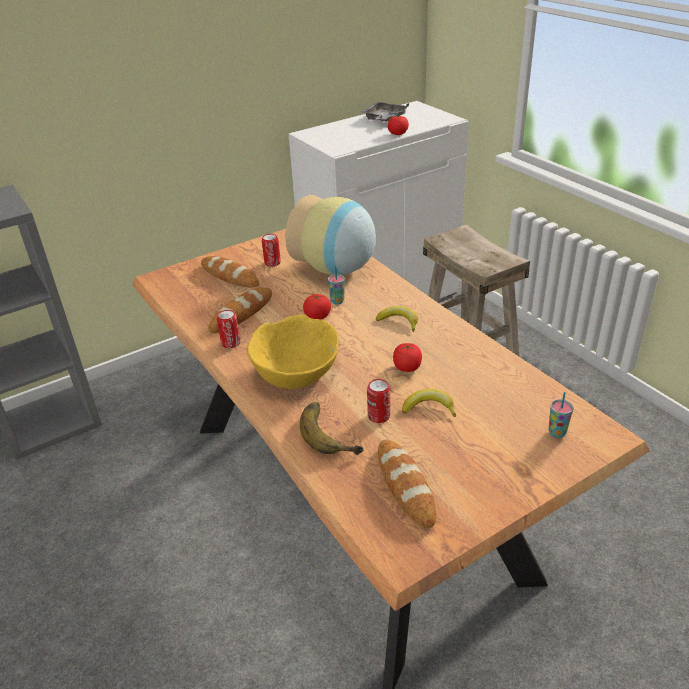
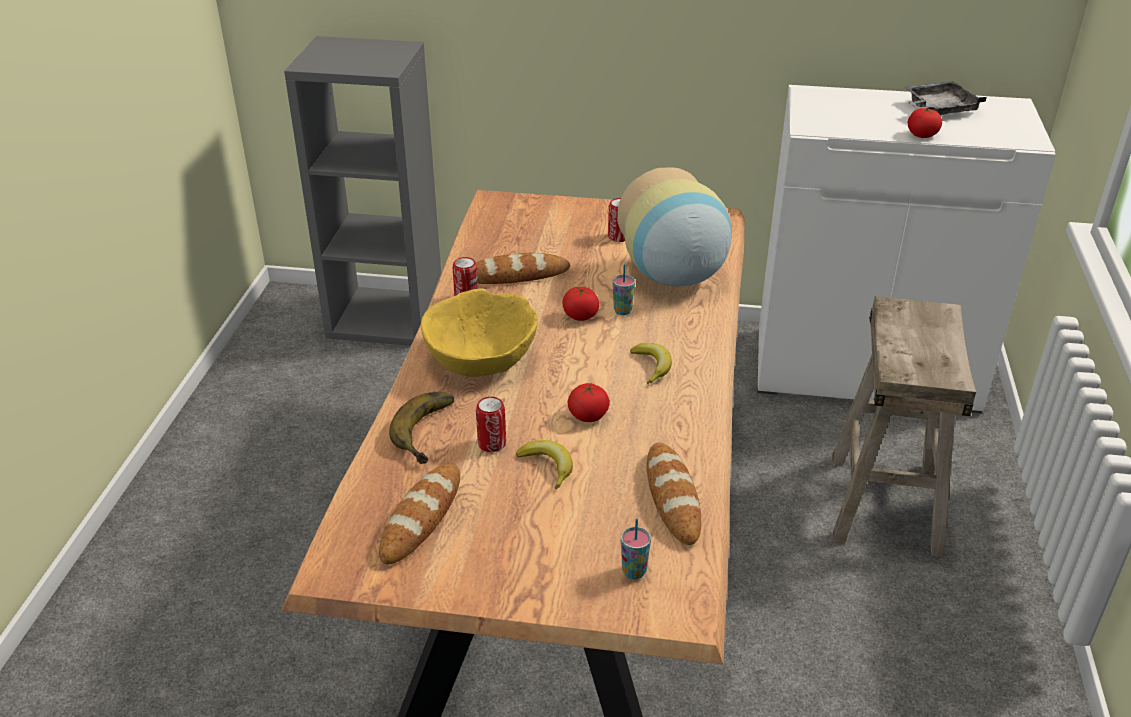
camera: 40 degrees right, 0 degrees up
(229, 276) = (559, 230): bread -> bread (672, 497)

